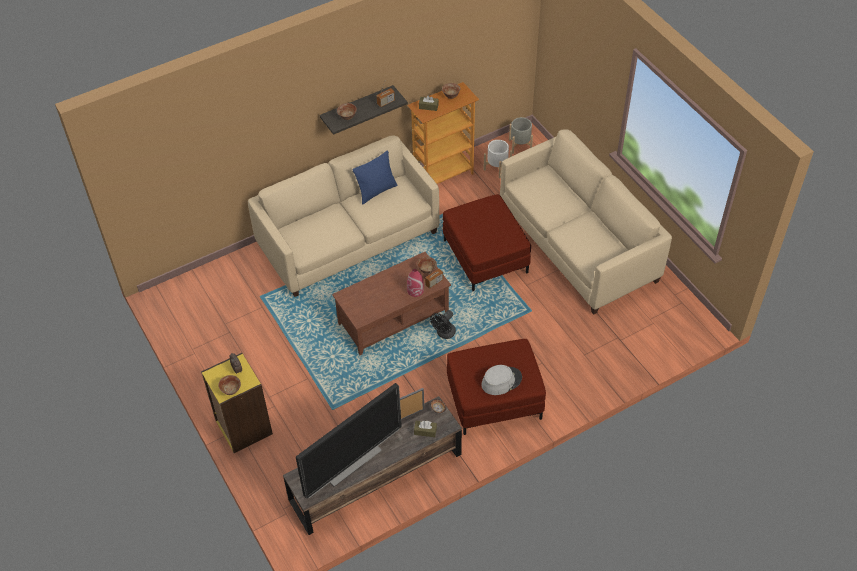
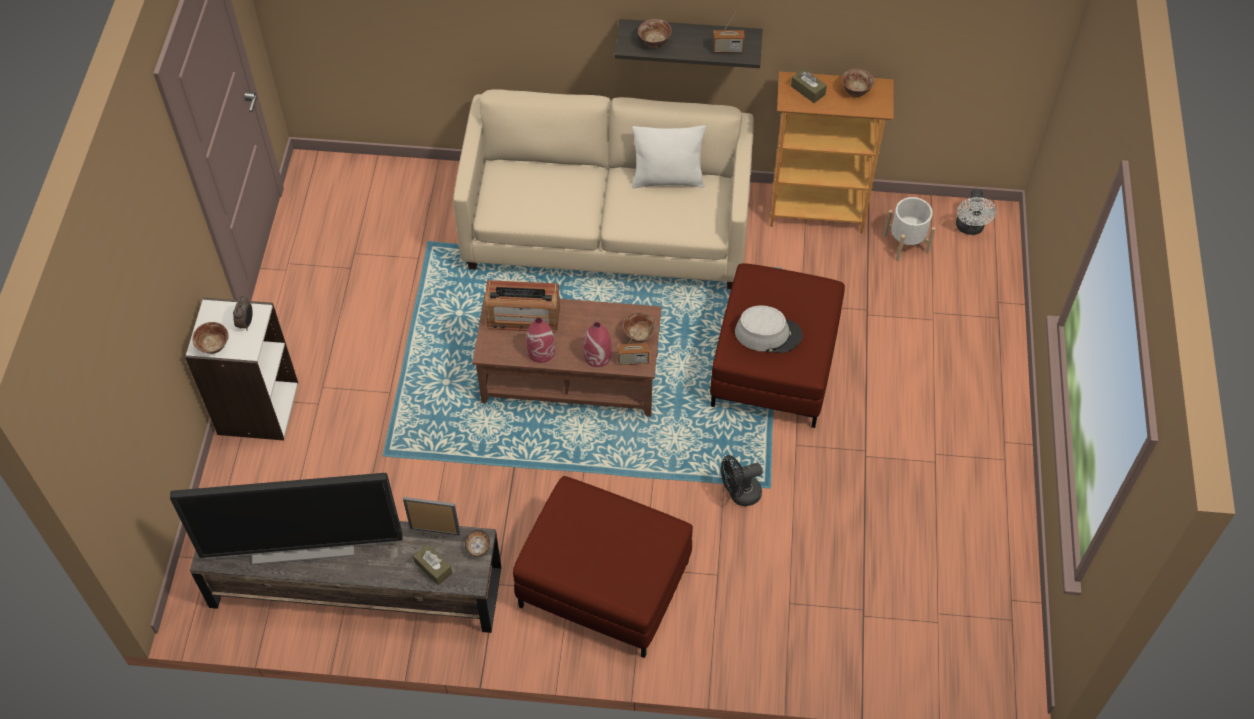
camera: 35 degrees right, 5 degrees up
(243, 427) = (257, 408): yellow bookcase -> white bookcase
(362, 294) = (523, 317): none -> radio
(376, 191) = (667, 180): blue pillow -> white pillow
(386, 304) = (541, 351): none -> red vase
(444, 334) = (618, 444): black fan -> black fan (739, 494)
(501, 381) = (597, 565): grey hat -> grey hat (768, 334)
(520, 145) = (970, 228): grey planter -> white fan
(578, 244) = (927, 430): beige sofa -> none

